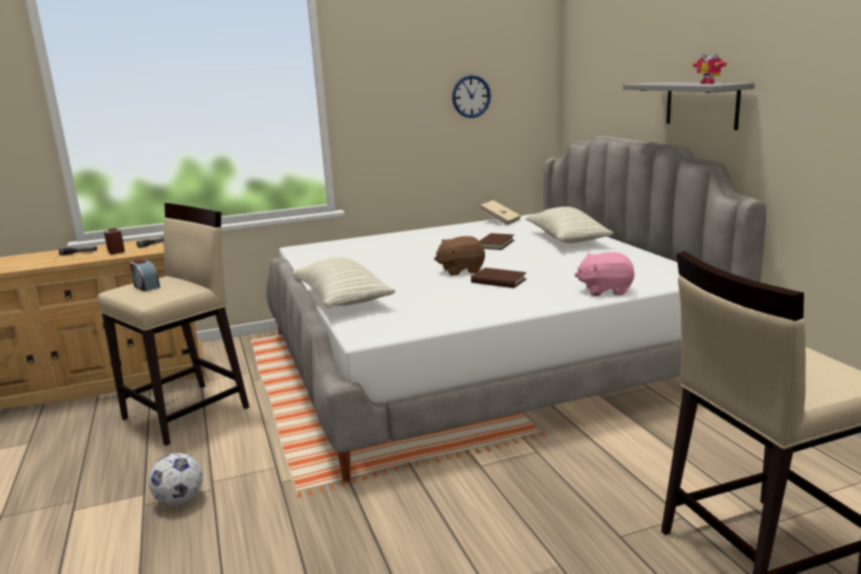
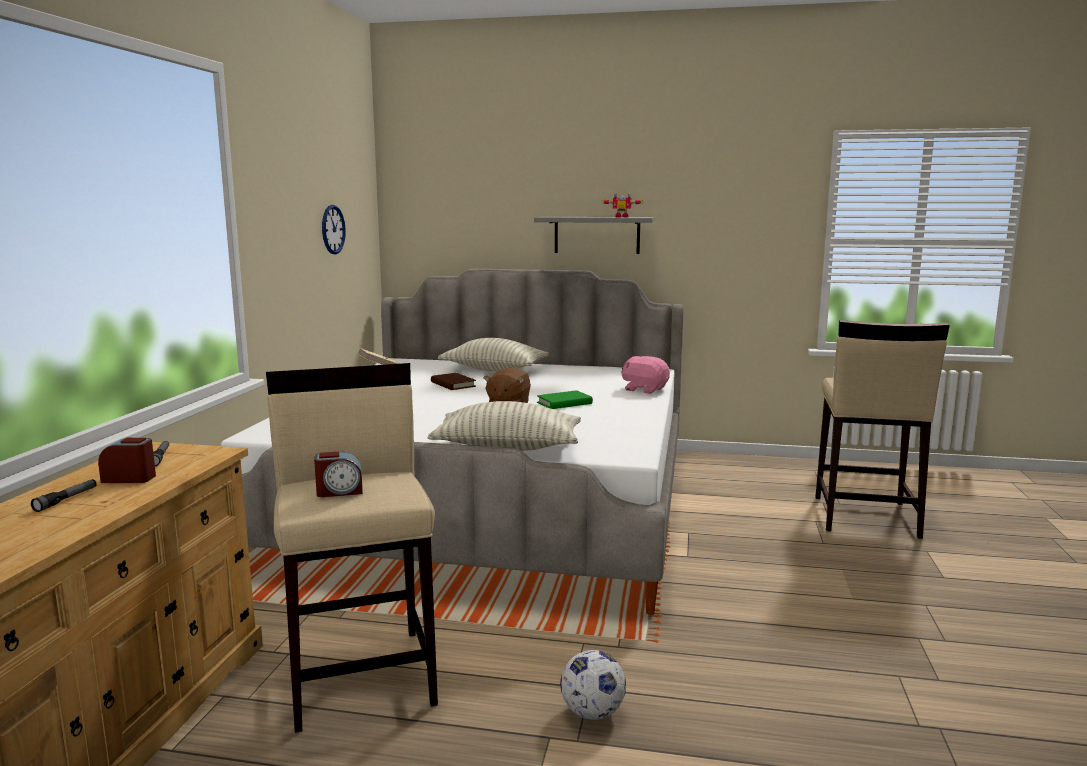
camera: 60 degrees left, 5 degrees down
(498, 281) = (564, 403): brown book -> green book
(605, 290) = (644, 389): pink plush toy -> pink plush toy turned 90 degrees clockwise

